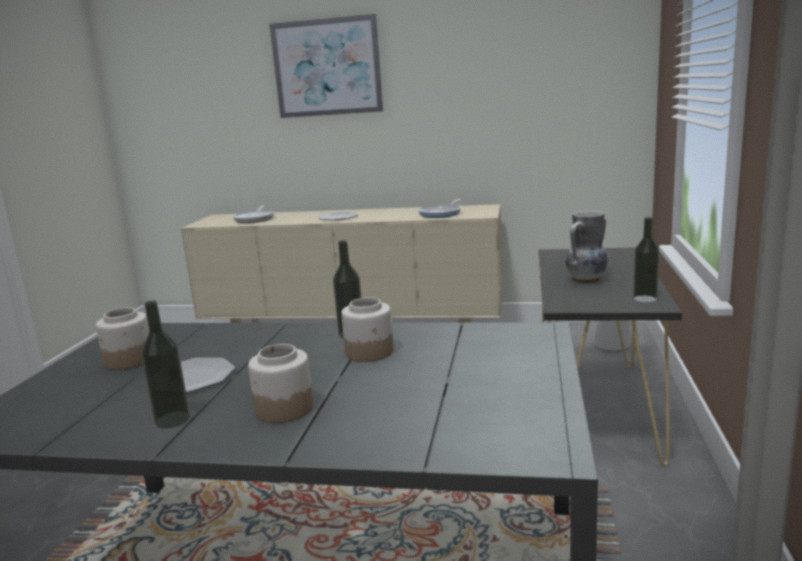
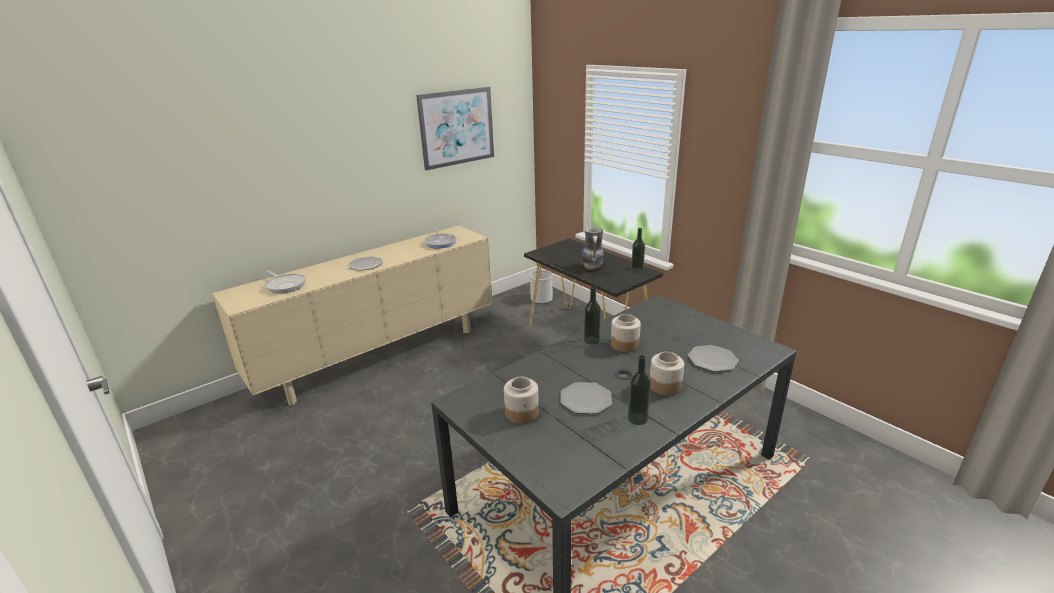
camera: 50 degrees left, 10 degrees up
(327, 67) = (315, 135): picture -> picture (457, 127)
(421, 416) = (712, 359): none -> plate

